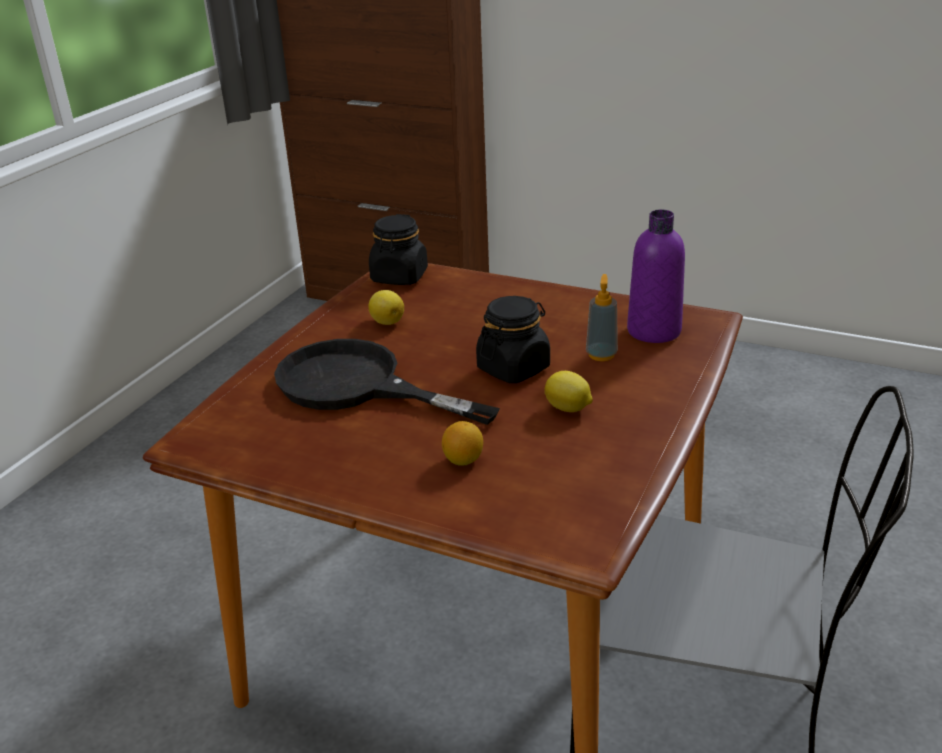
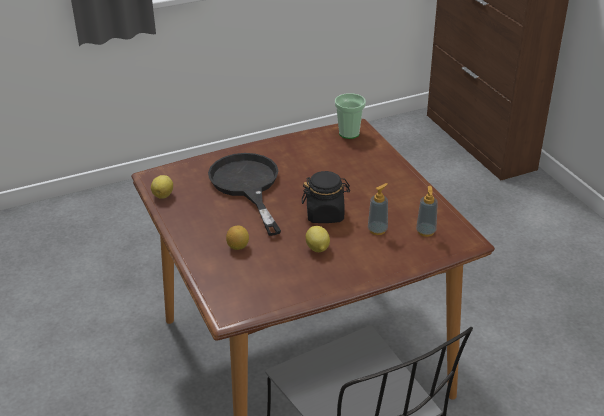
camera: 40 degrees right, 5 degrees up
(387, 321) = (306, 157): lemon -> lemon (163, 195)
(399, 277) = (349, 133): black jar -> cup
(654, 331) = (425, 231): purple bottle -> soap dispenser

